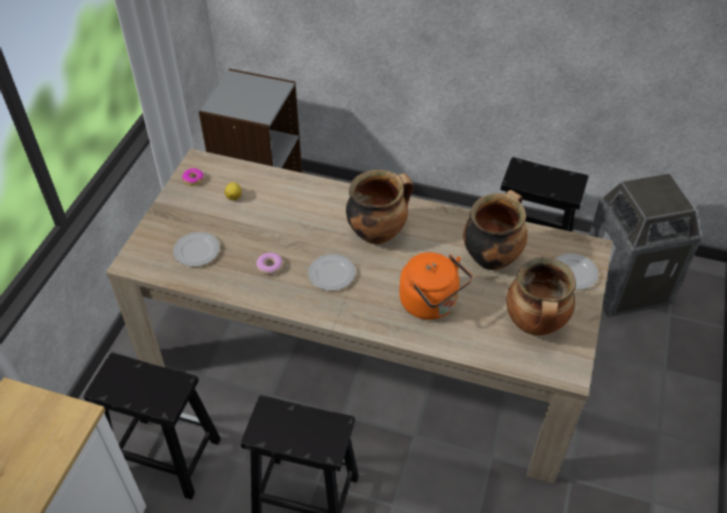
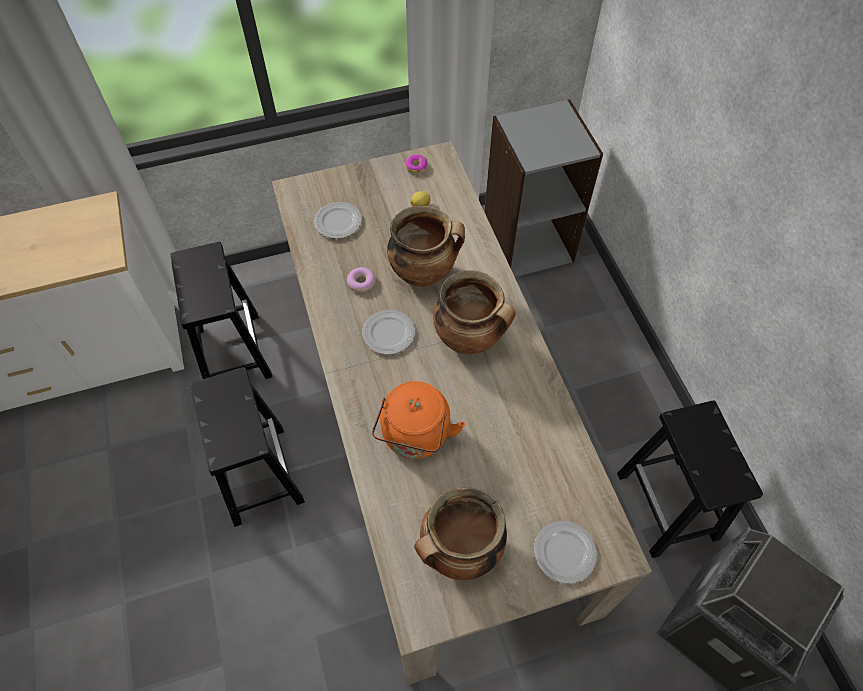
camera: 55 degrees right, 10 degrees up
(491, 257) = (521, 457): cooking pot -> cooking pot (424, 273)

